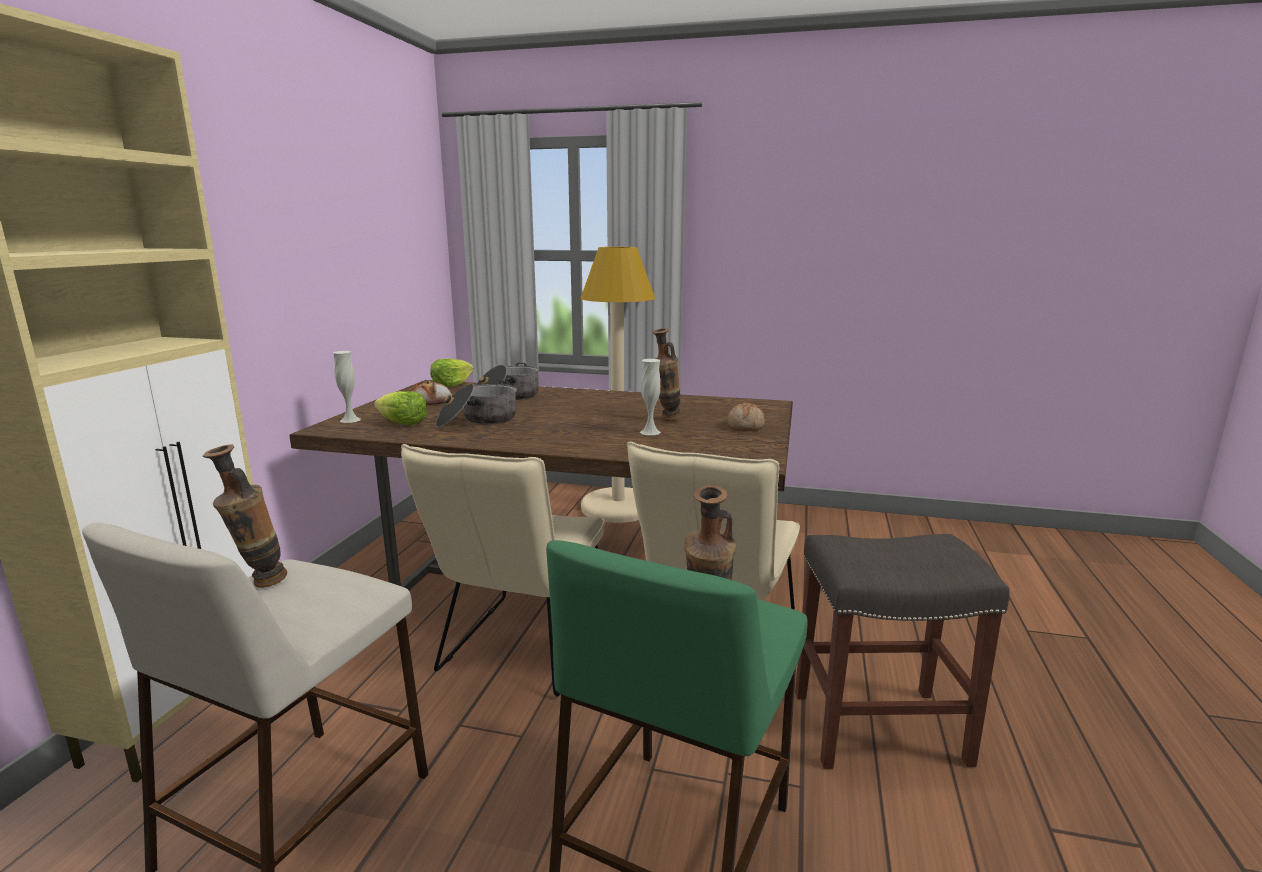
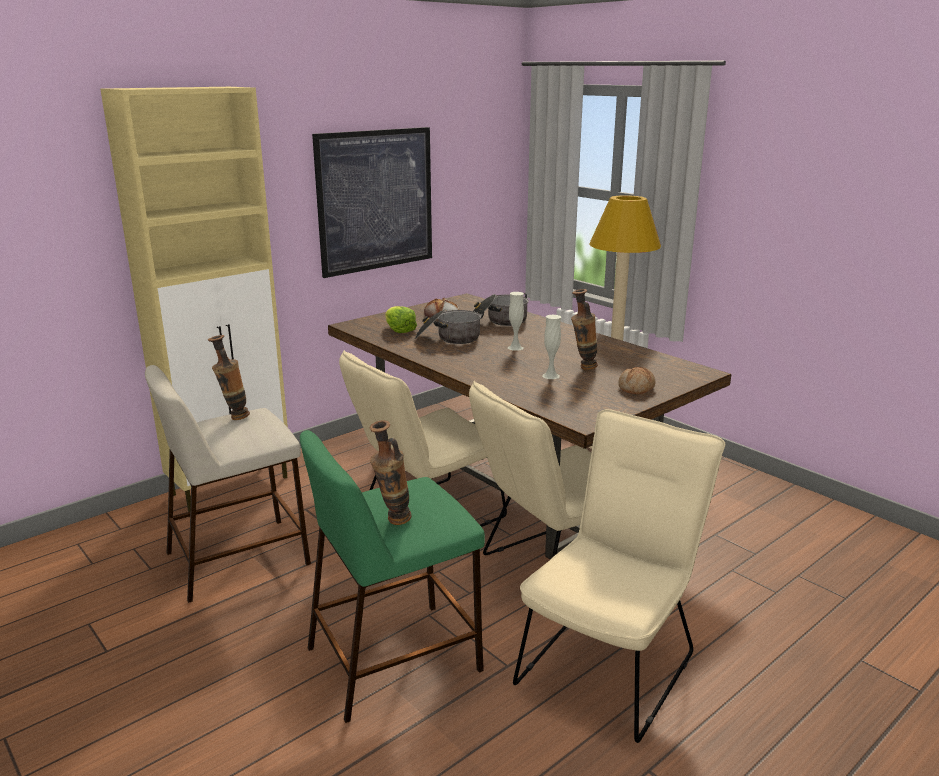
camera: 35 degrees right, 5 degrees up
(315, 264) = (376, 200): none -> picture
(350, 420) = (373, 321): white vase -> white vase (515, 348)
(451, 384) = (477, 301): lettuce -> none
(880, 726) = (612, 661): grey stool -> beige chair

